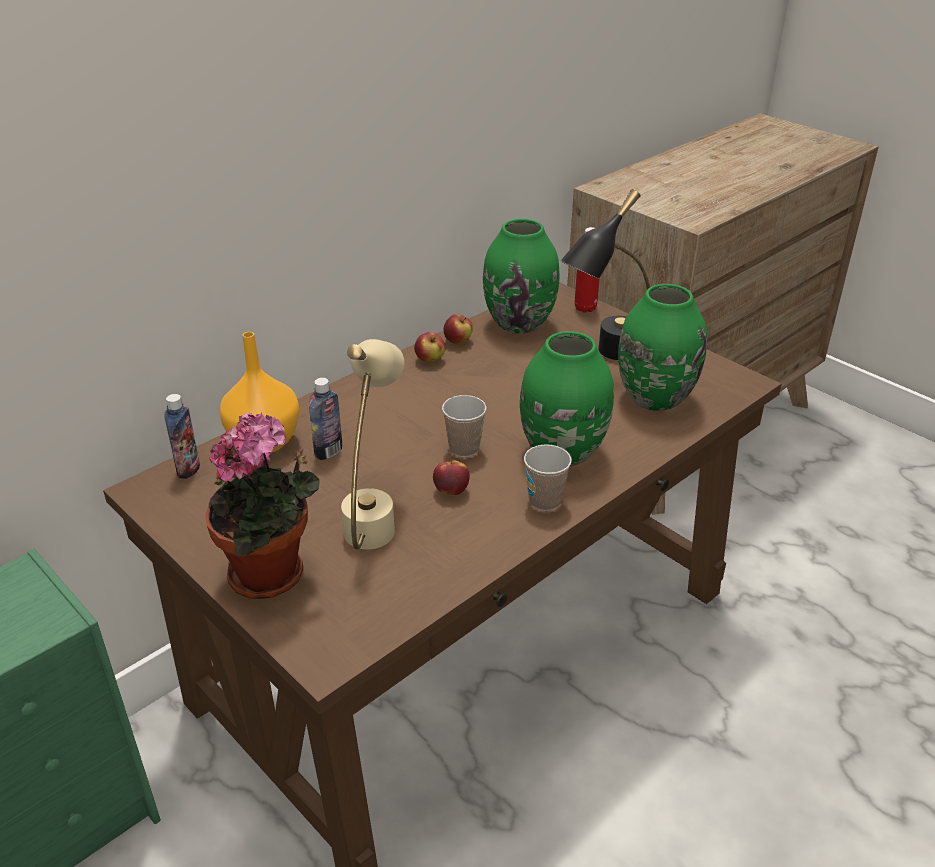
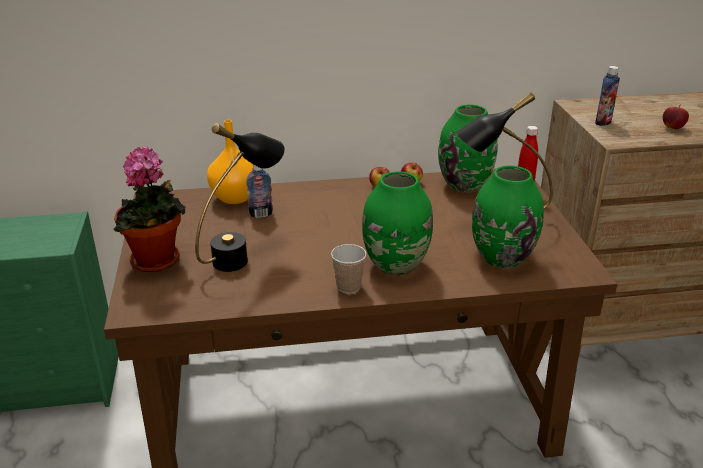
camera: 35 degrees right, 5 degrees down
(188, 469) = (183, 197): bottle -> bottle (603, 122)
(374, 515) = (243, 255): beige table lamp -> black table lamp
(451, 491) = (301, 259): apple -> apple (672, 128)
(464, 448) = (338, 240): cup -> none

